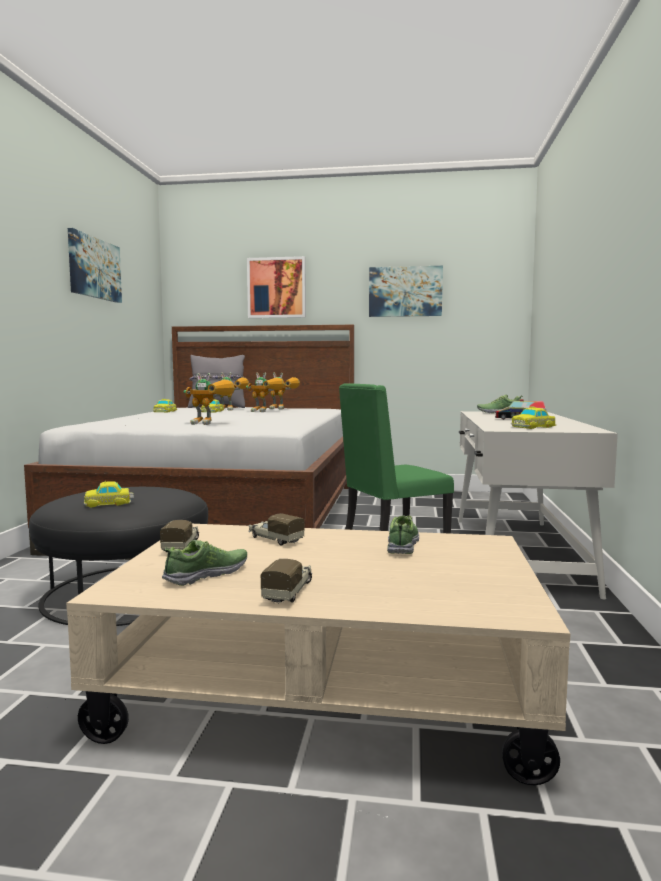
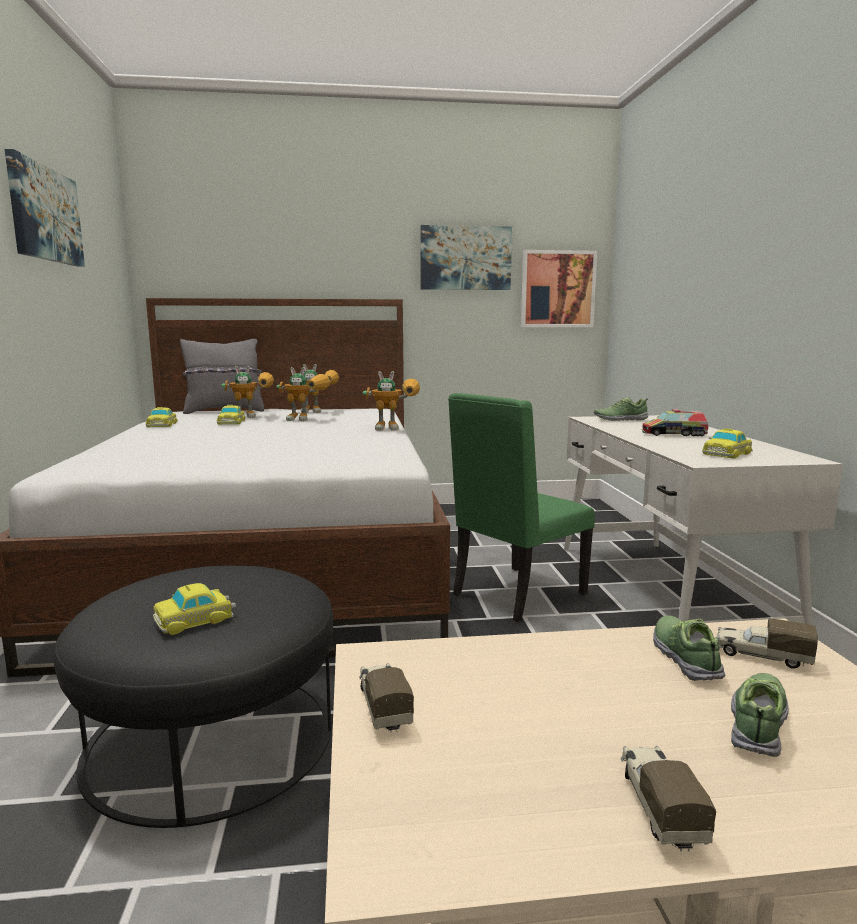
camera: 15 degrees left, 5 degrees up
(207, 575) = (495, 781): shoe -> shoe (759, 724)
(212, 423) = (276, 455): toy robot -> toy robot (396, 428)
(274, 539) = (506, 669): toy truck -> toy truck (761, 656)
(276, 288) = (296, 247): picture -> picture (557, 289)

